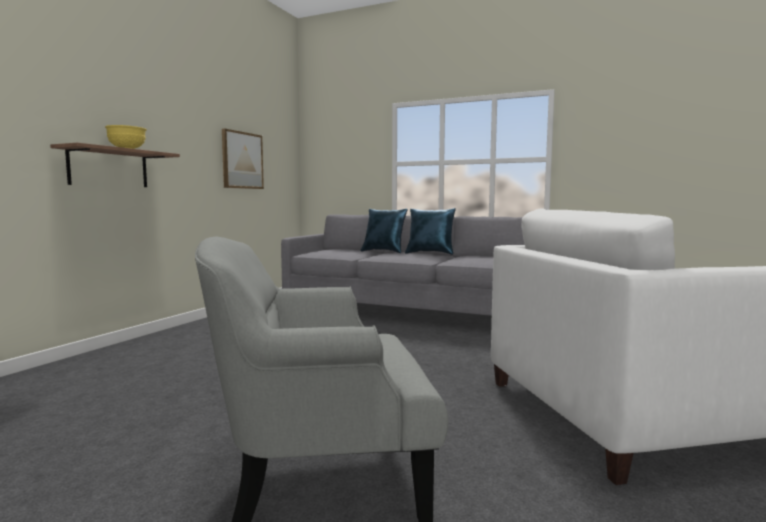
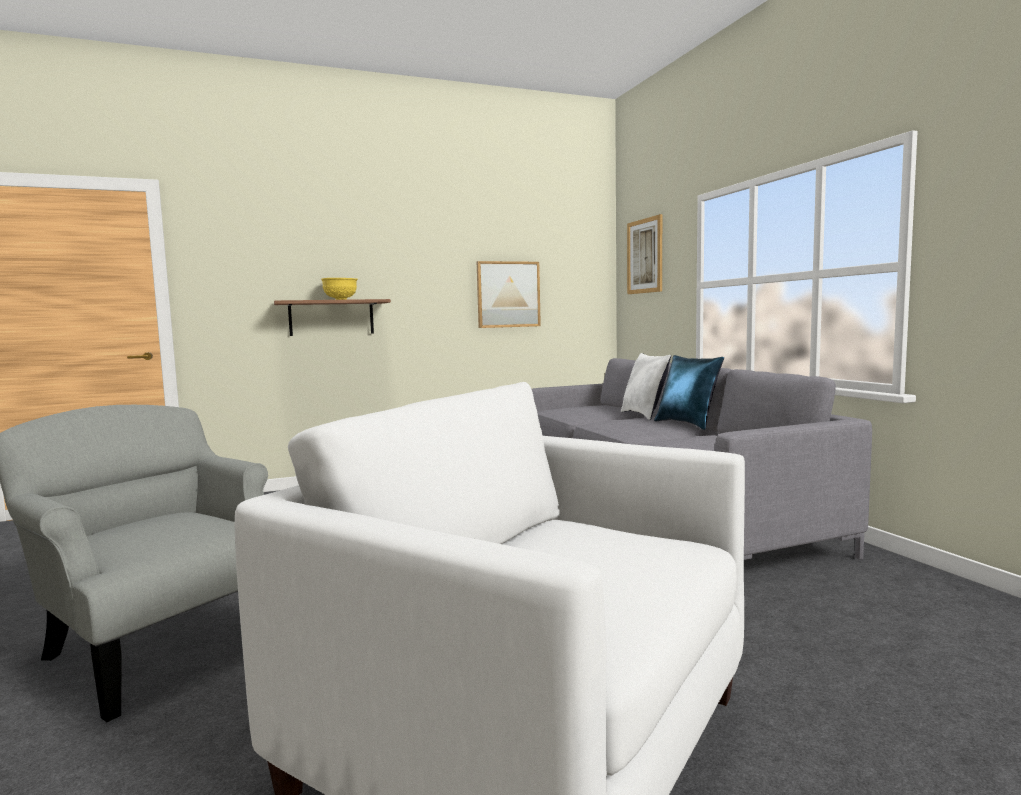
camera: 45 degrees right, 0 degrees up
(336, 140) = (645, 256): none -> picture
(384, 252) = (645, 415): blue pillow -> white pillow

